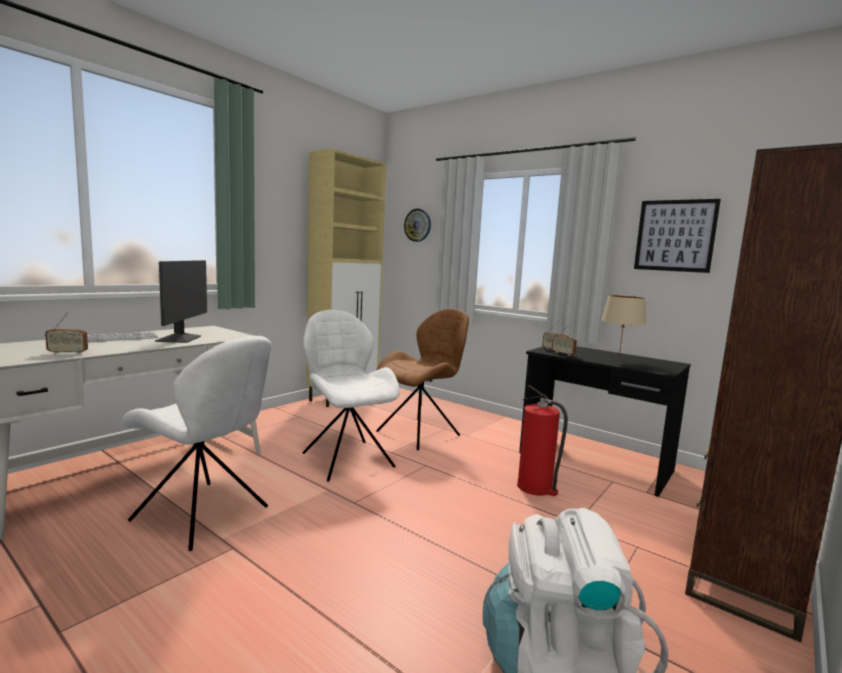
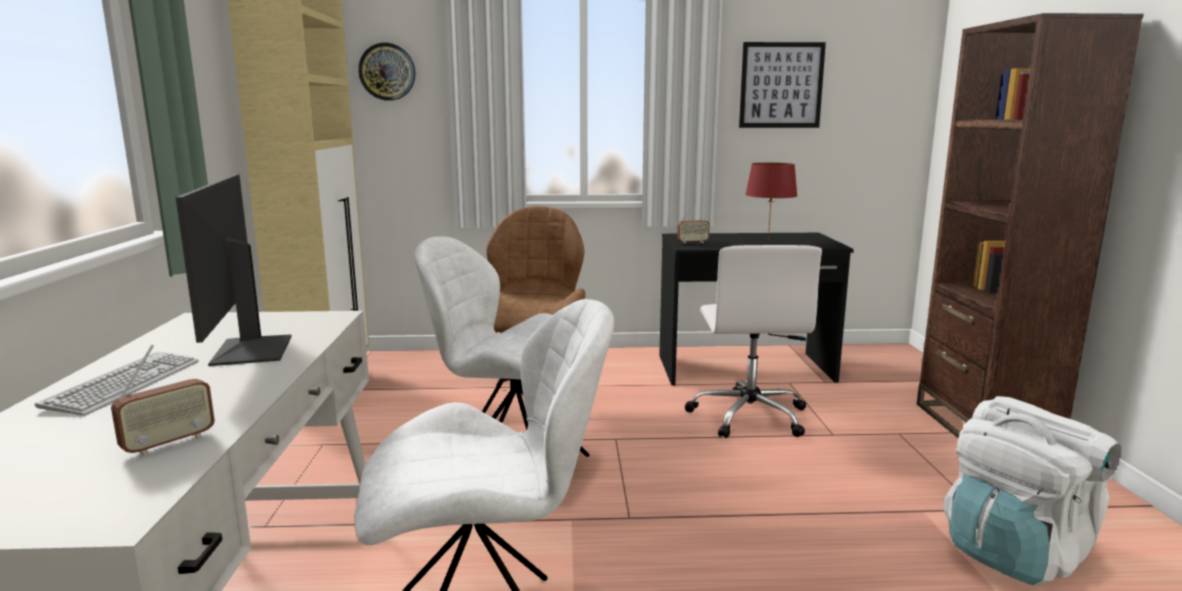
camera: 40 degrees left, 5 degrees up
(180, 339) = (249, 351): monitor -> monitor turned 150 degrees counterclockwise
(535, 487) = (749, 416): fire extinguisher -> white office chair
(563, 354) = (715, 246): radio -> none
(618, 359) = (768, 240): beige table lamp -> red table lamp

